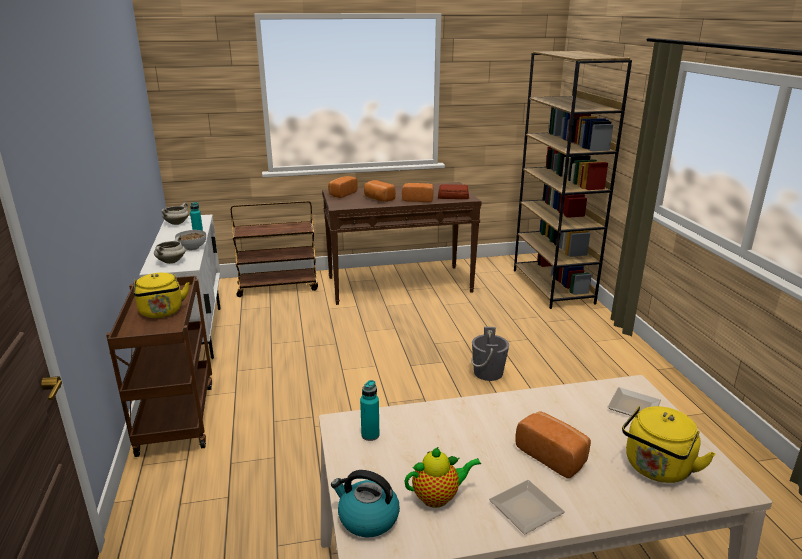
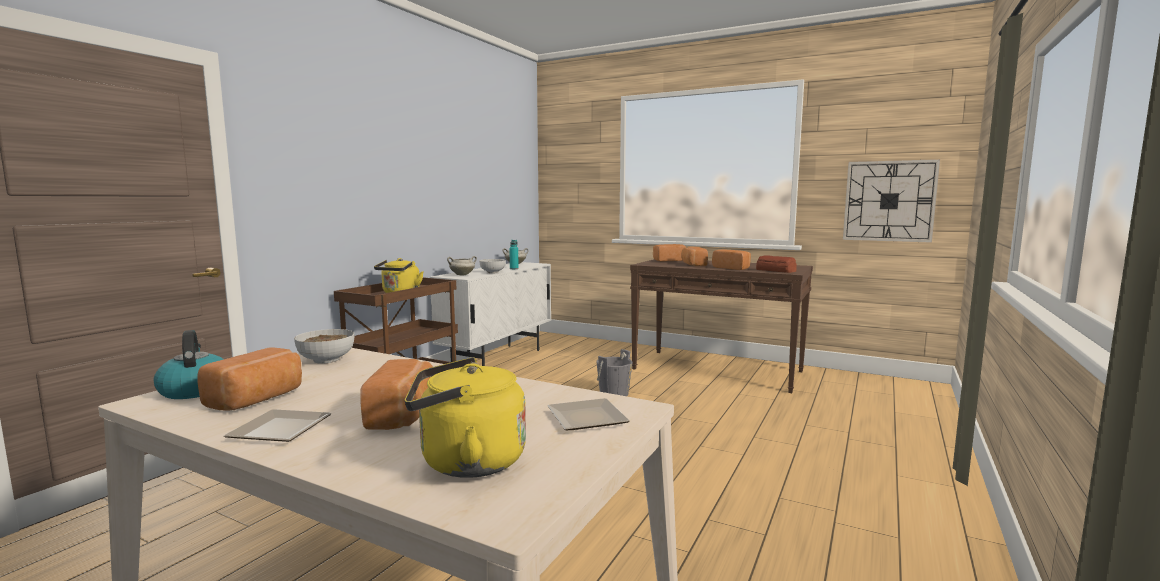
camera: 40 degrees right, 15 degrees down
(278, 287) = (605, 348): brown cart -> none
(370, 435) = (327, 360): turquoise bottle -> bowl
(438, 497) = (258, 399): teapot -> bread
(488, 373) = (698, 455): grey bucket -> grey bucket (614, 394)
(506, 122) = (889, 201): none -> wall clock
(553, 286) = (915, 413): brown bookcase -> none

